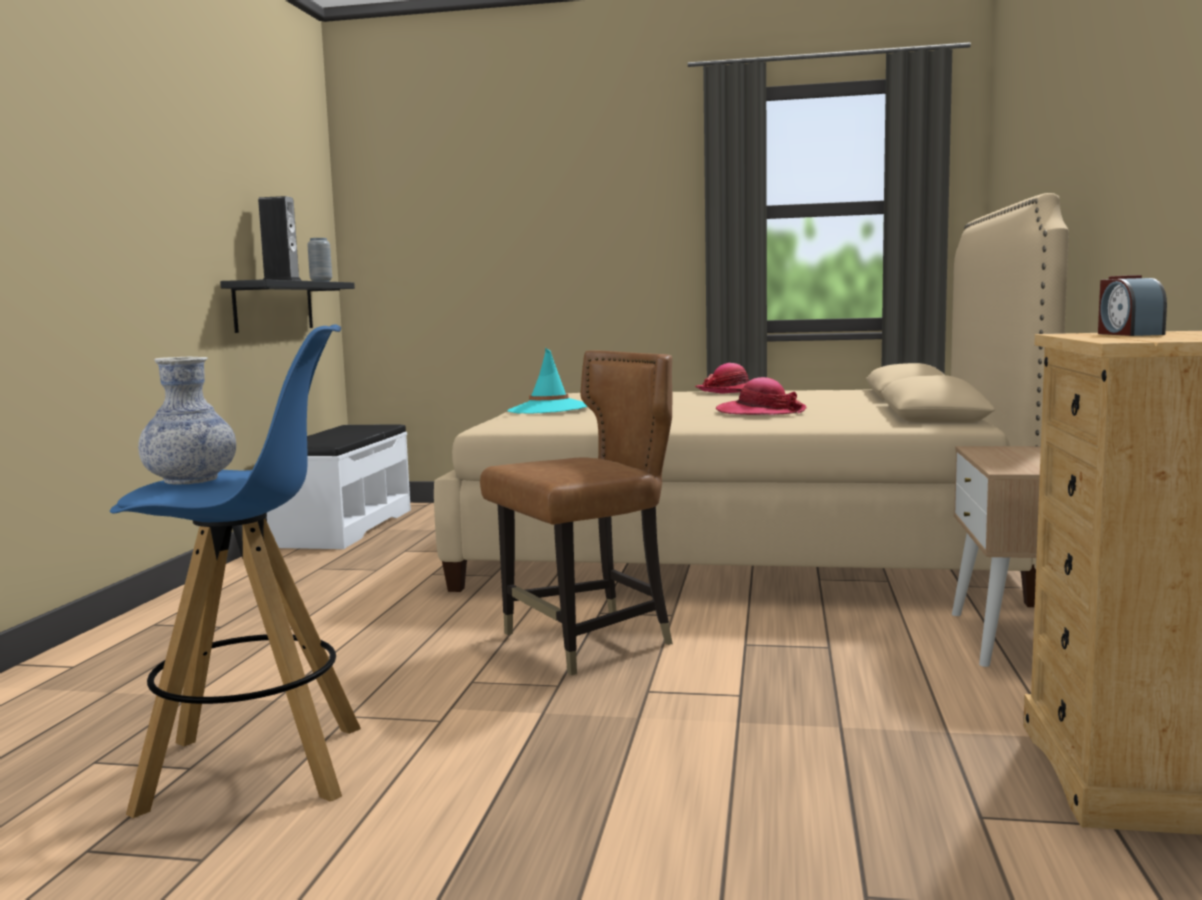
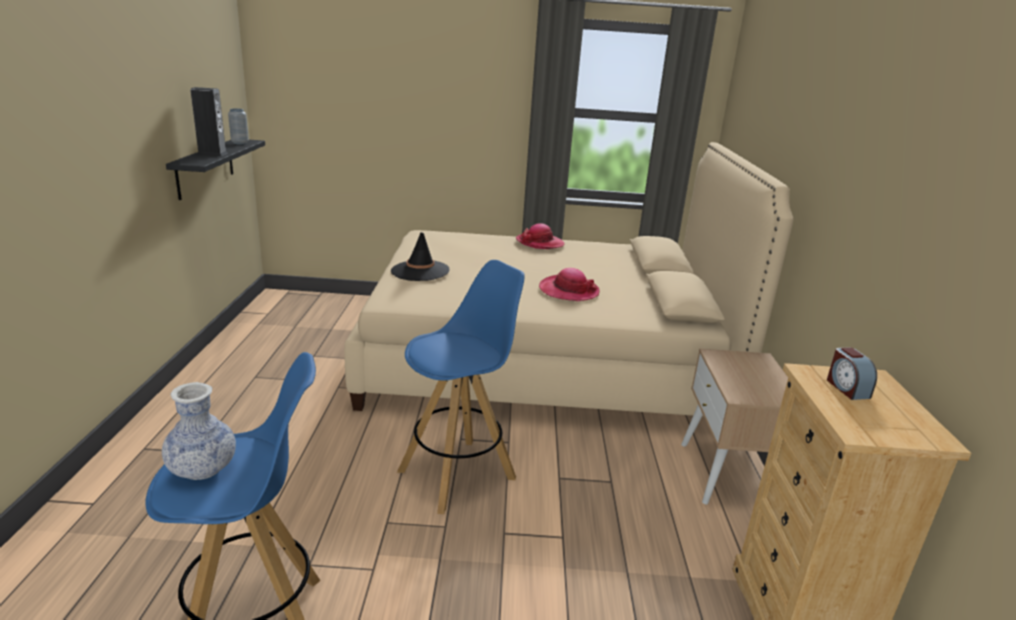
camera: 10 degrees left, 15 degrees up
(344, 527) = (263, 323): white bench -> none
(548, 409) = (420, 271): turquoise hat -> black hat
(589, 641) = (458, 474): brown chair -> blue stool

